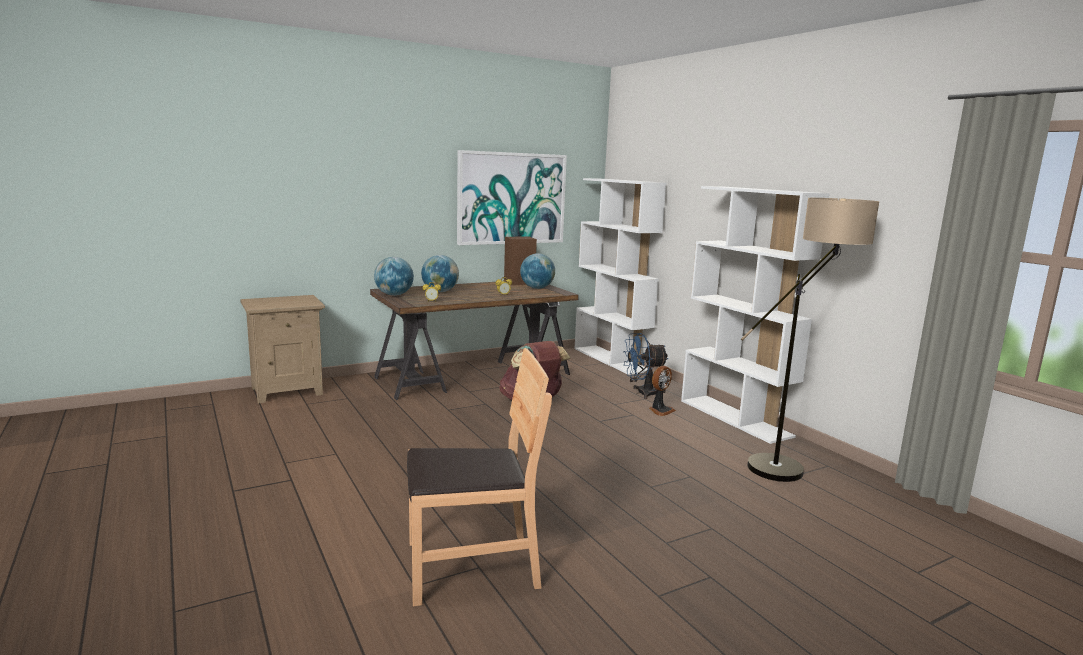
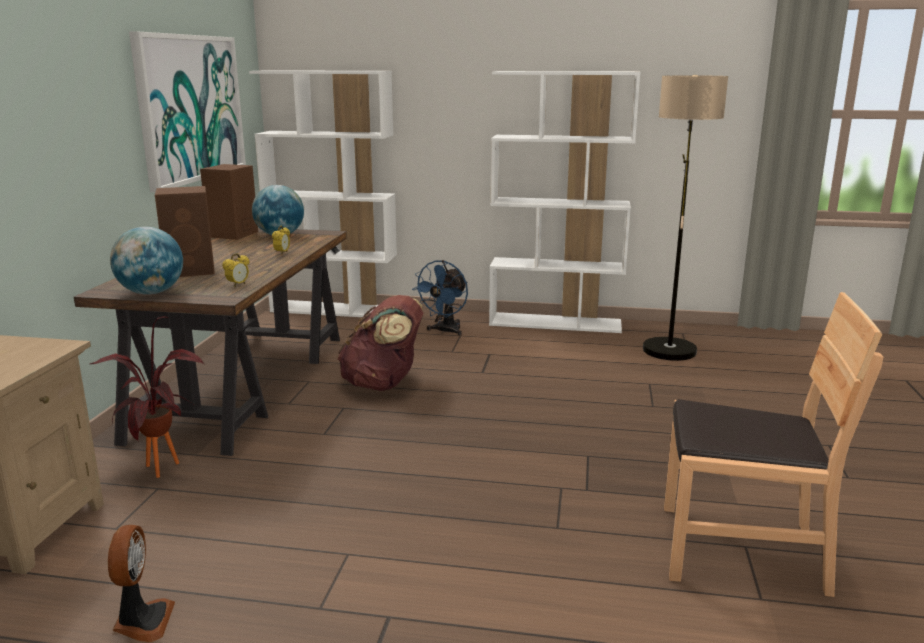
camera: 50 degrees left, 5 degrees up
(361, 394) = (161, 473): none -> potted plant
(440, 291) = (192, 270): globe -> brown speaker
(471, 566) = (740, 550): brown chair -> brown chair turned 75 degrees clockwise
(660, 410) = (497, 340): fan -> fan (142, 621)

